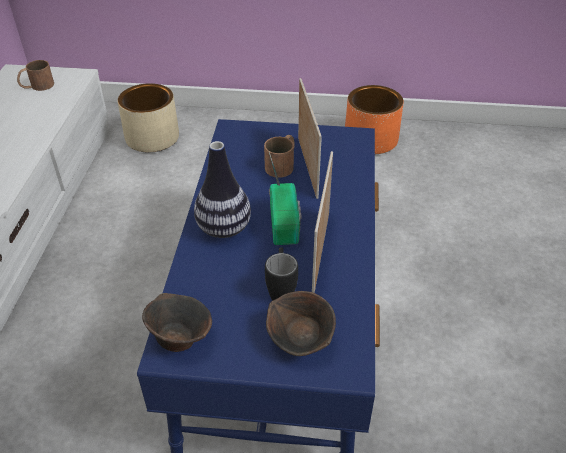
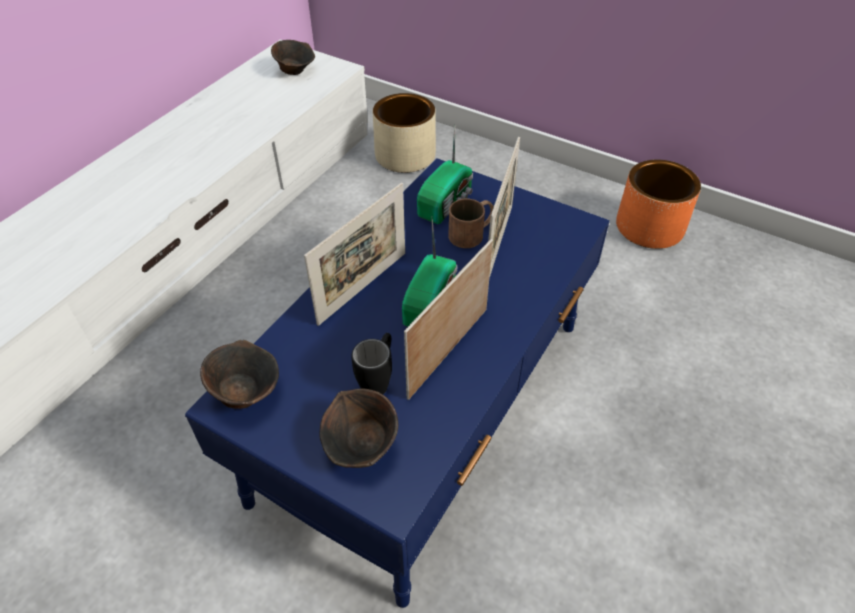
camera: 25 degrees right, 5 degrees up
(37, 86) = (295, 71): brown mug -> brown bowl
(223, 228) = (363, 287): vase -> picture frame
(249, 149) = (447, 203): none -> radio

